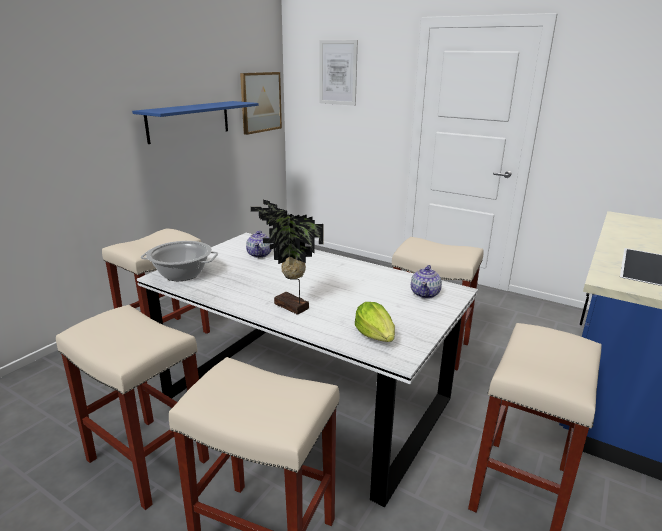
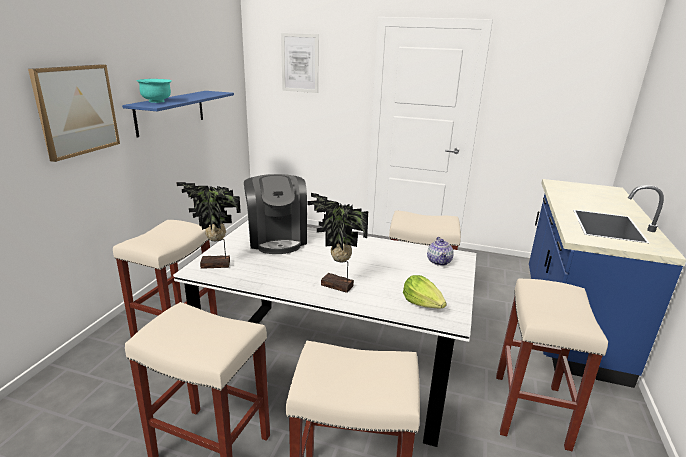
camera: 15 degrees left, 0 degrees up
(168, 108) = (157, 101): none -> turquoise bowl
(181, 274) = (216, 266): cooking pot -> potted plant
(259, 254) = (277, 238): teapot -> coffee machine
(260, 102) = (227, 90): picture -> picture (77, 110)

